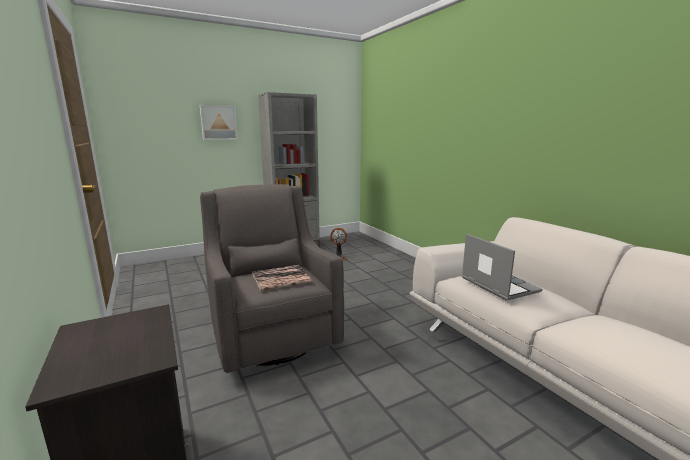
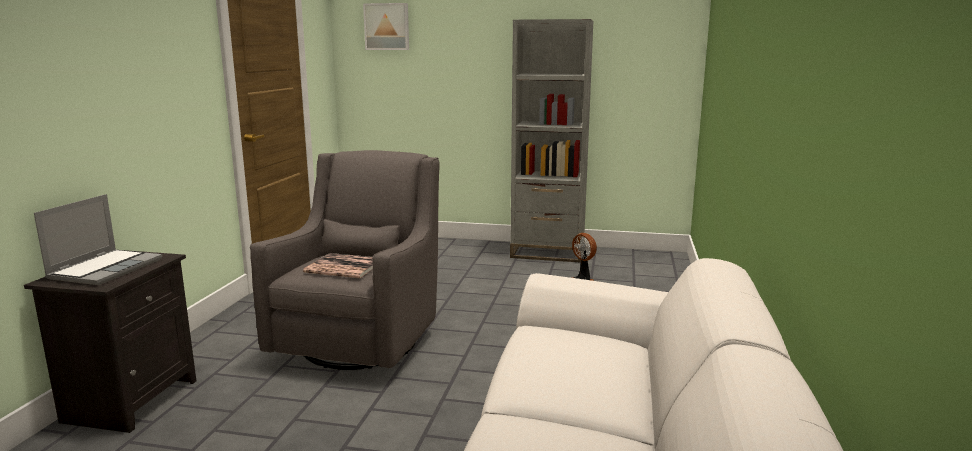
camera: 40 degrees right, 0 degrees up
(218, 122) = (466, 61): picture -> picture (387, 26)
(497, 285) = (550, 349): laptop -> laptop (106, 269)

